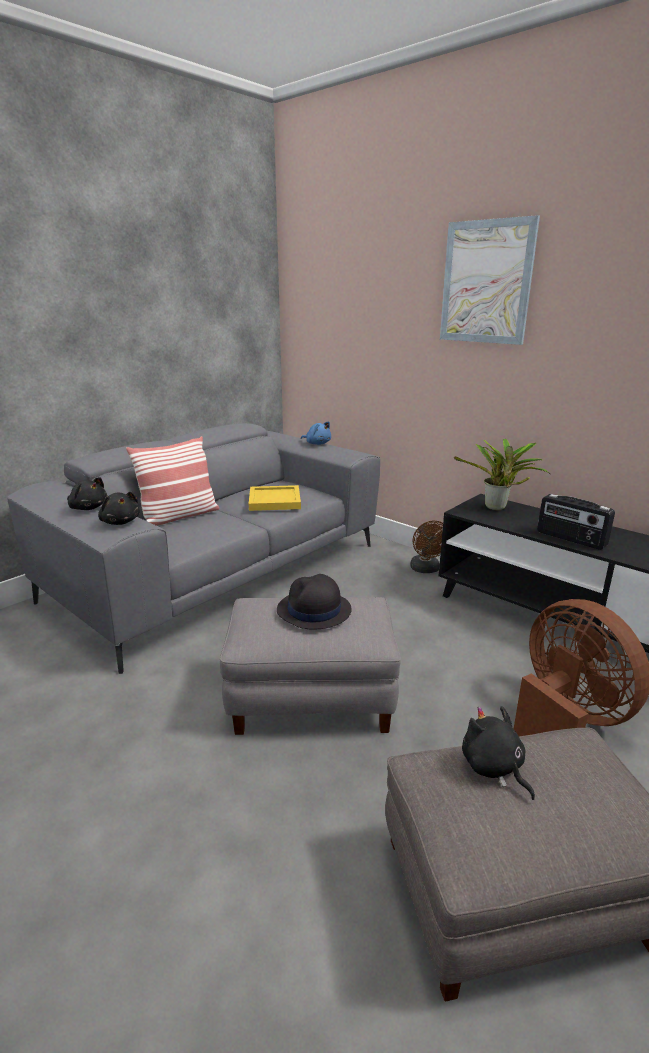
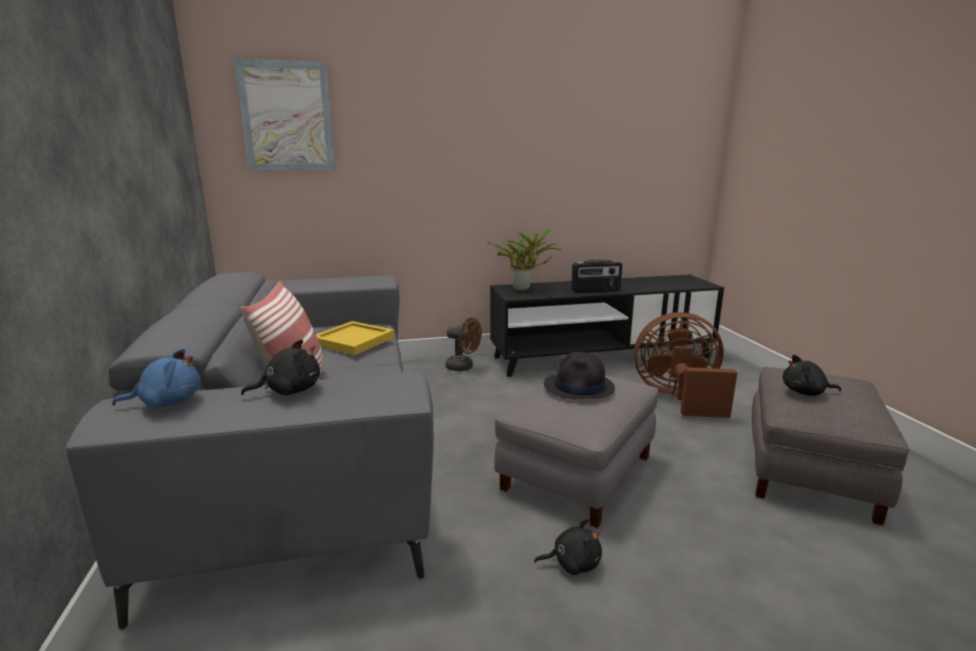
camera: 55 degrees left, 5 degrees down
(120, 522) = (377, 381): black plush toy -> black plush toy (572, 563)
(317, 443) = (321, 279): blue plush toy -> blue plush toy (167, 402)
(486, 282) = (469, 106): picture -> picture (287, 117)

